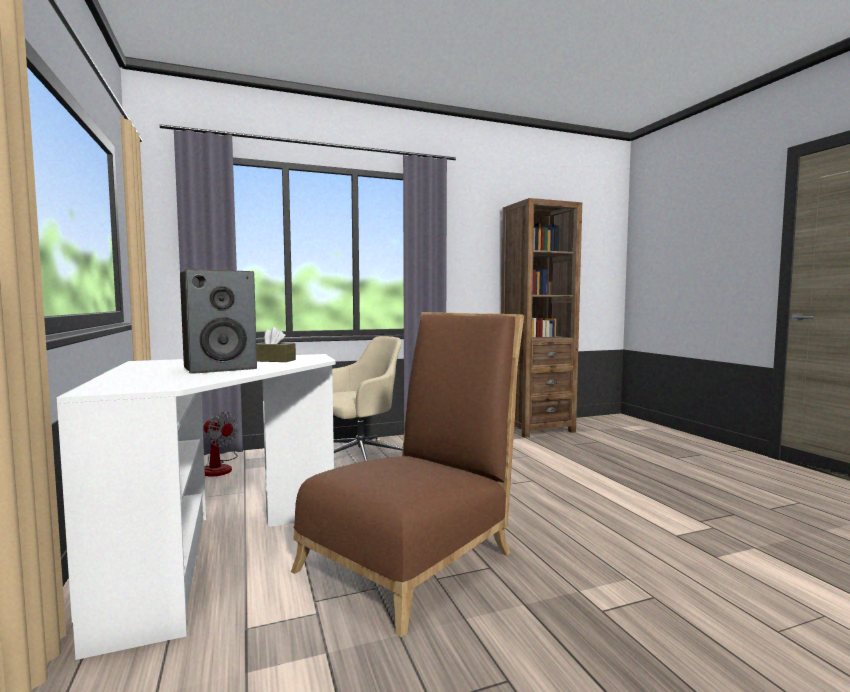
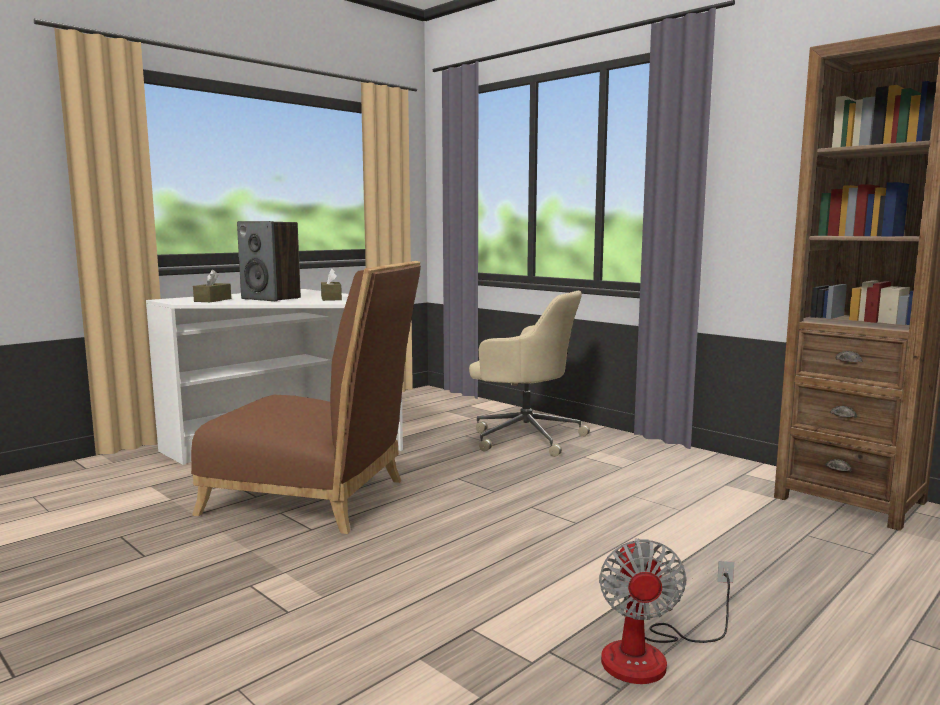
camera: 65 degrees right, 5 degrees up
(175, 379) = (213, 300): none -> brown tissue box
(220, 468) = (438, 405): fan -> fan (651, 655)

